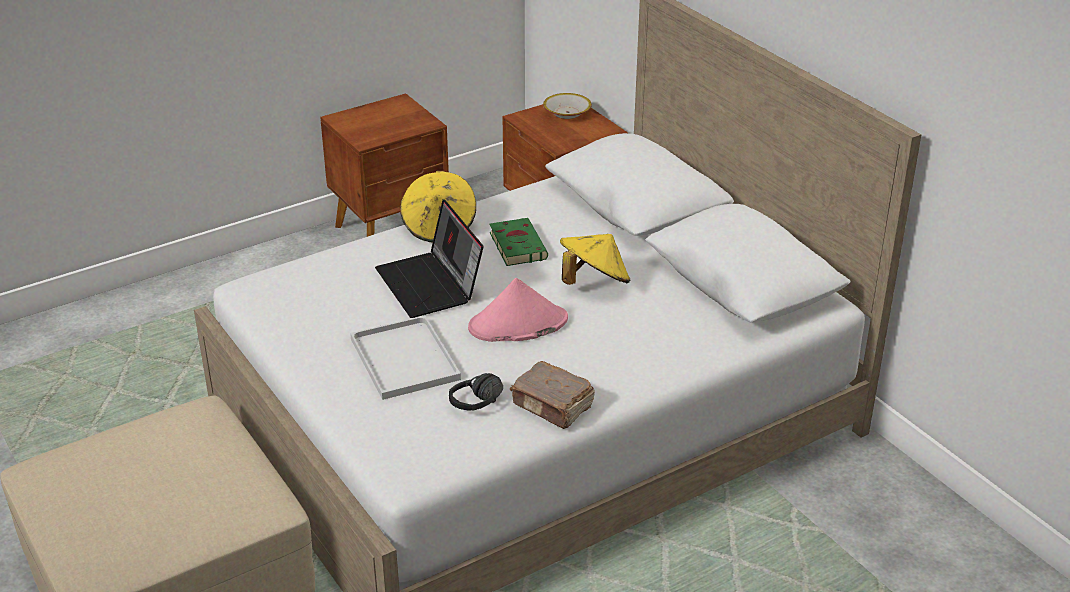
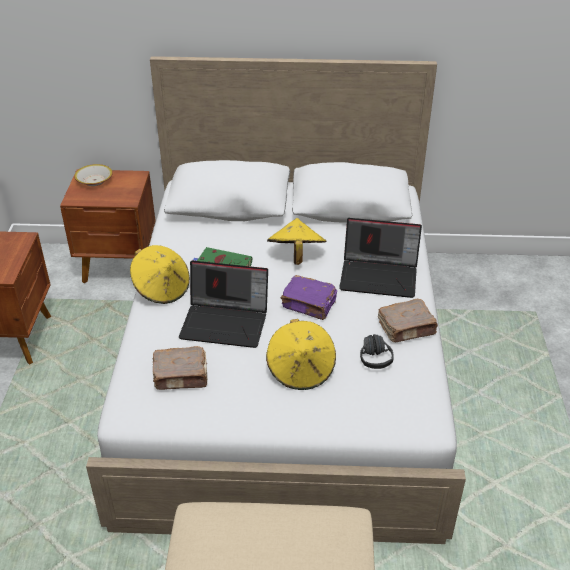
camera: 55 degrees left, 5 degrees up
(326, 294) = (181, 376): none -> brown book
(406, 360) = (301, 370): white tray -> yellow hat
(517, 324) = (309, 305): pink hat -> purple book
(628, 352) = (380, 276): none -> laptop

